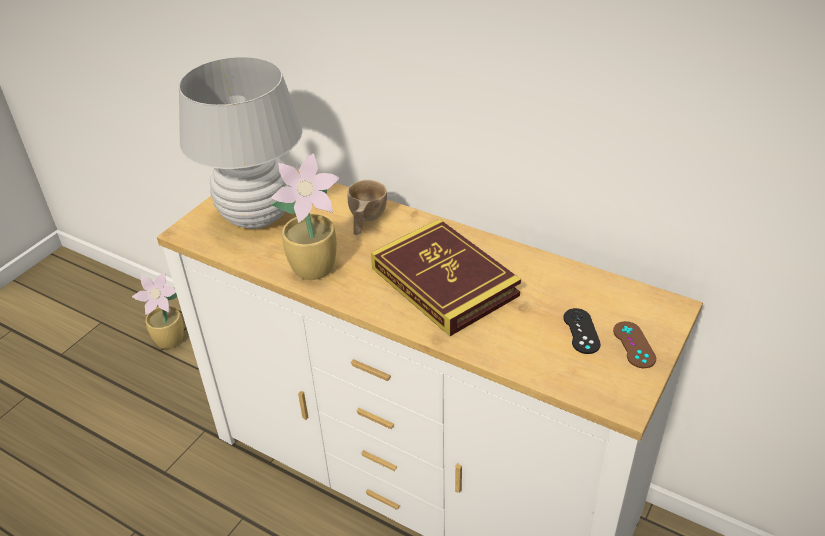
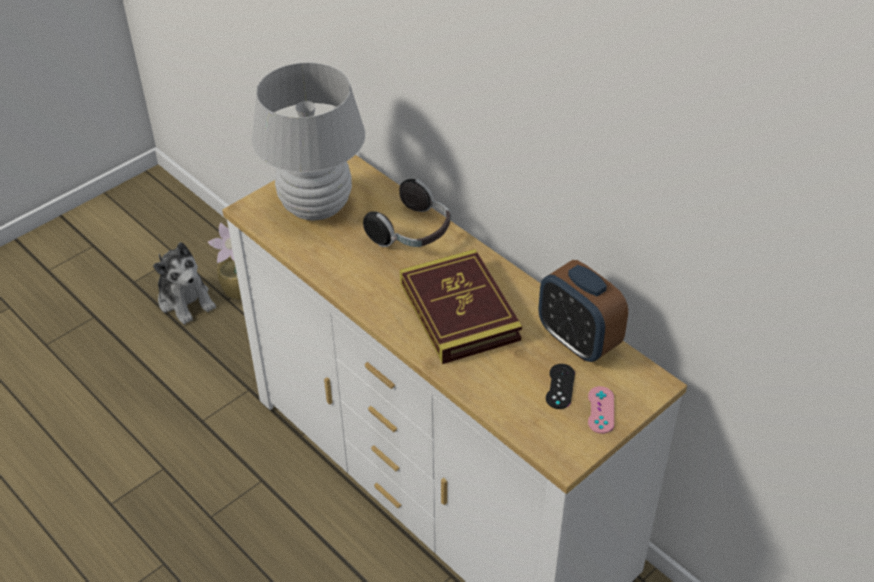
camera: 15 degrees right, 5 degrees up
(119, 360) = (186, 300): none -> plush toy
(316, 268) = (351, 272): potted plant -> none
(365, 221) = (412, 233): beige cup -> headphones
(576, 284) = (578, 340): none -> alarm clock
(634, 345) = (601, 410): brown game controller -> pink game controller

